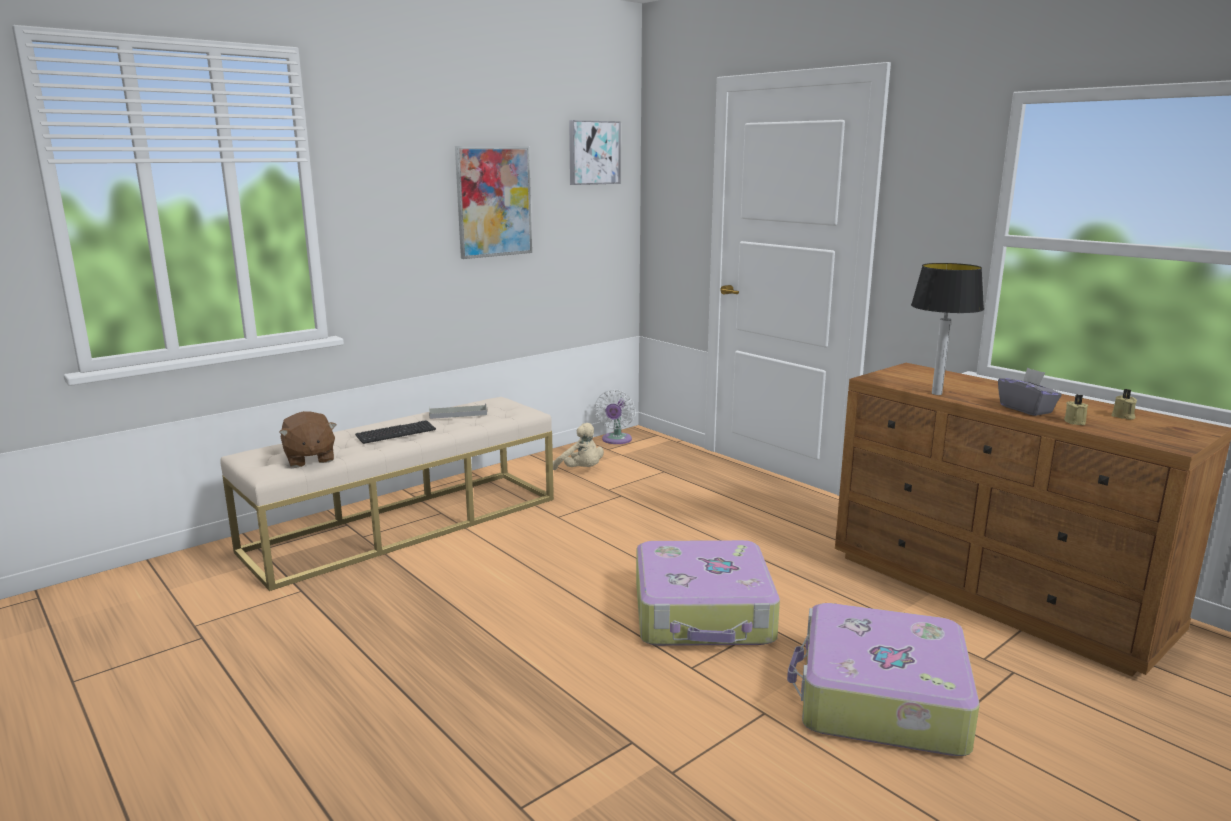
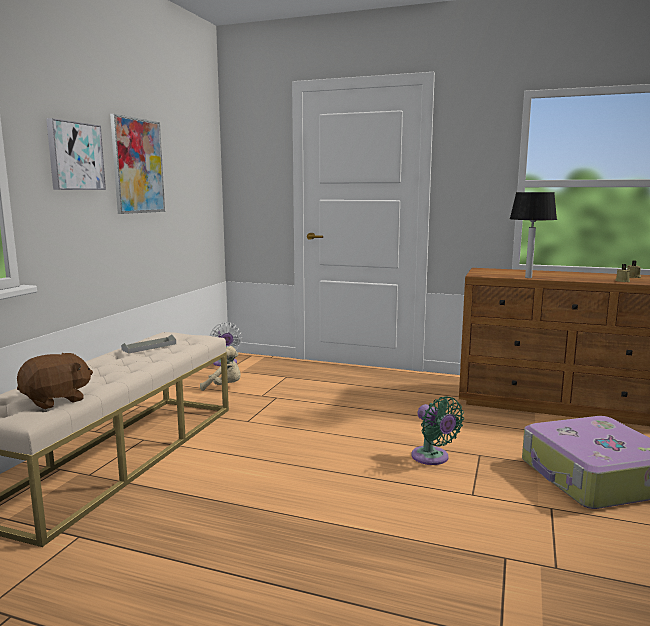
camera: 30 degrees left, 5 degrees down
(309, 459) = (56, 400): brown plush toy -> brown plush toy turned 75 degrees counterclockwise
(396, 433) = (115, 368): keyboard -> none
(593, 152) = (195, 134): picture -> picture (75, 156)
(704, 613) = (432, 458): suitcase -> green fan
(1026, 409) = (587, 279): grey tissue box -> none

